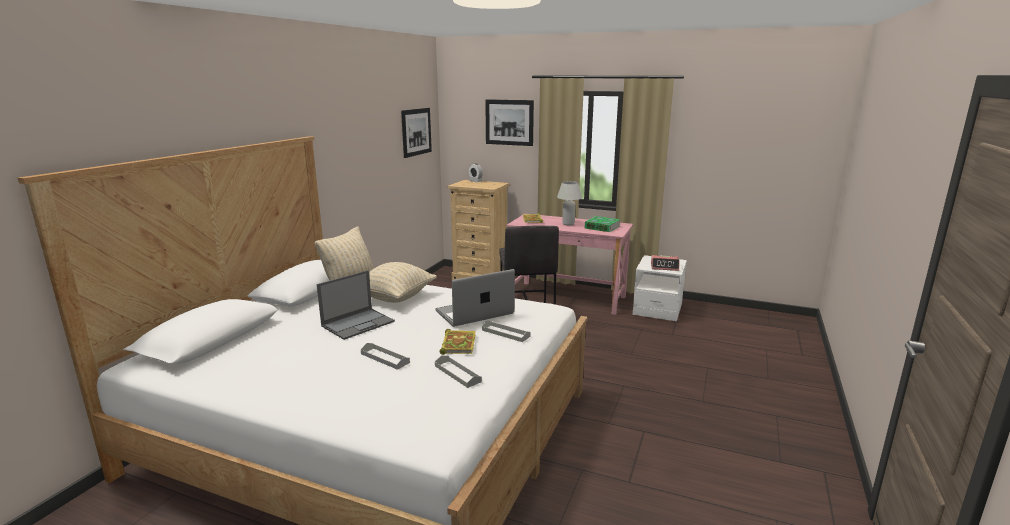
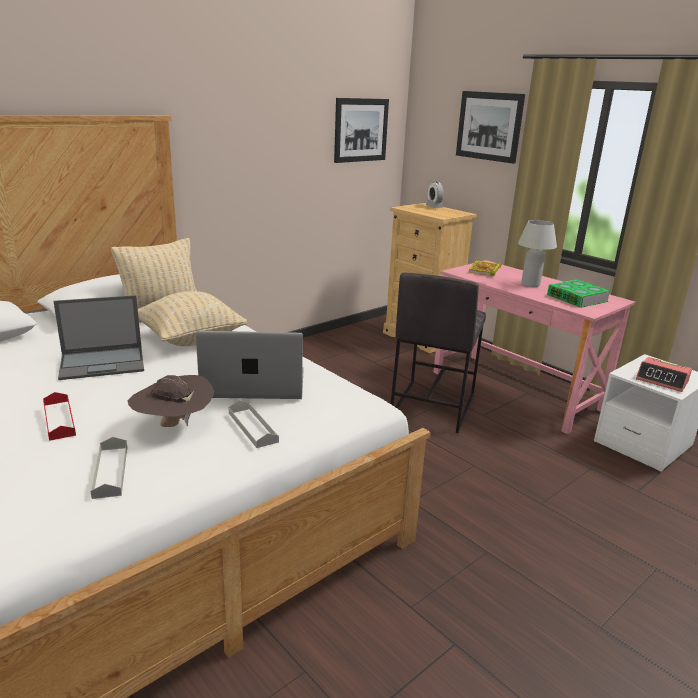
camera: 25 degrees right, 5 degrees up
(385, 358) = (59, 419): grey tray -> red tray
(458, 344) = (173, 425): book -> brown hat

